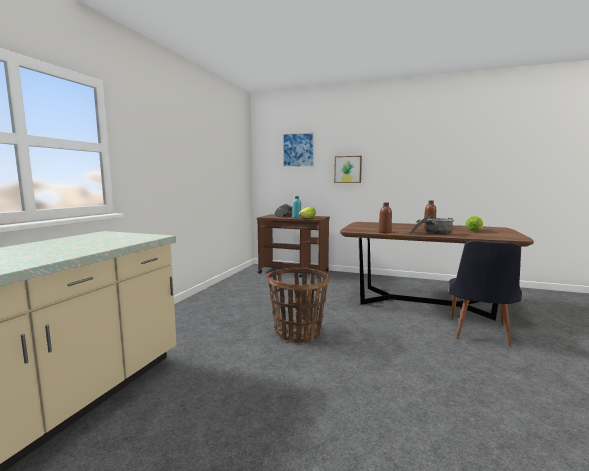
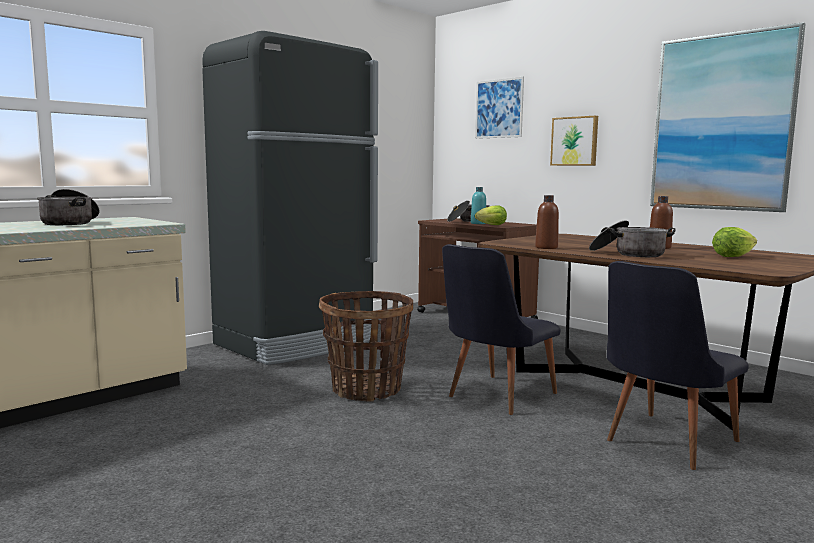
camera: 25 degrees right, 0 degrees up
(75, 242) = (70, 222): none -> cooking pot
(211, 306) = (297, 343): none -> black fridge
(371, 323) = (494, 397): none -> black chair
(430, 161) = (722, 123): none -> picture

